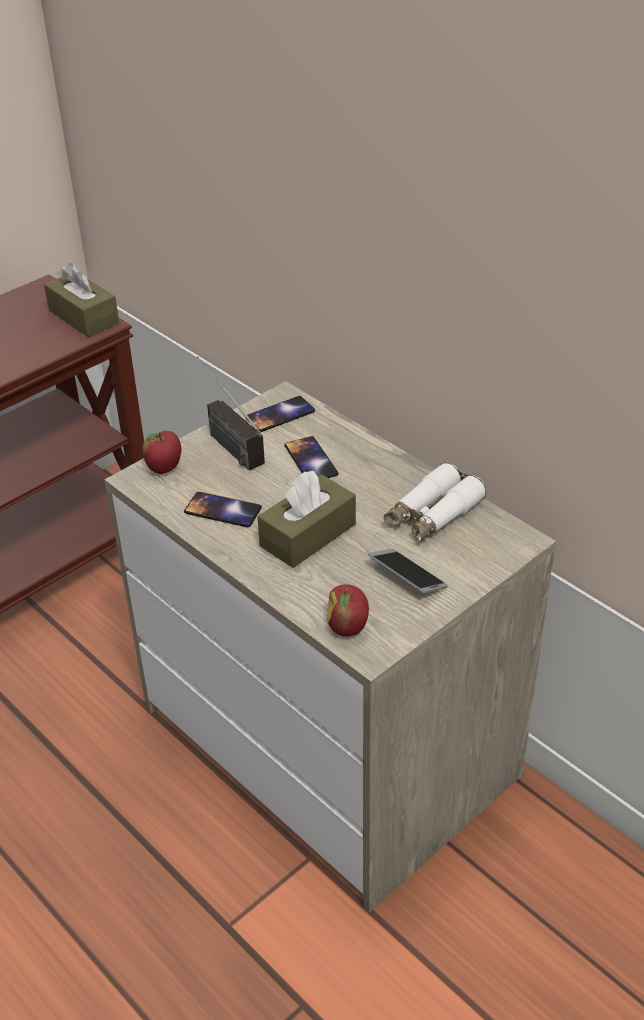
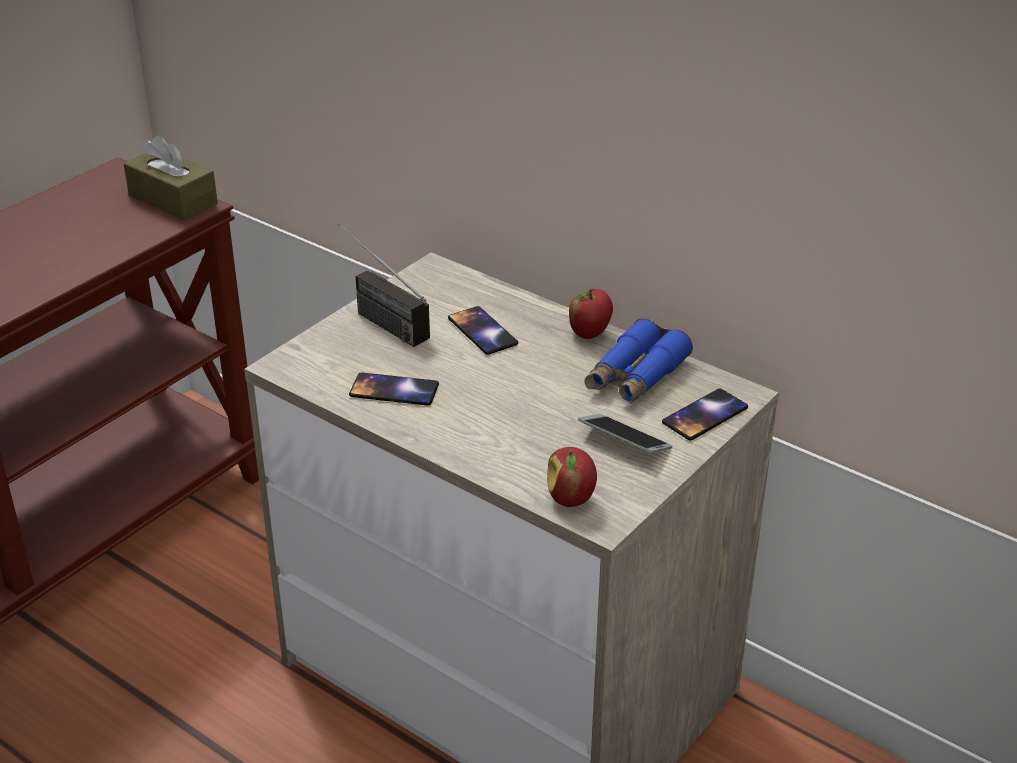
camera: 10 degrees left, 5 degrees down
(165, 469) = (314, 352): apple -> apple (590, 334)
(280, 415) = (434, 287): phone -> phone (705, 415)
(308, 535) = (500, 408): brown tissue box -> none
(432, 514) = (635, 376): white binoculars -> blue binoculars

